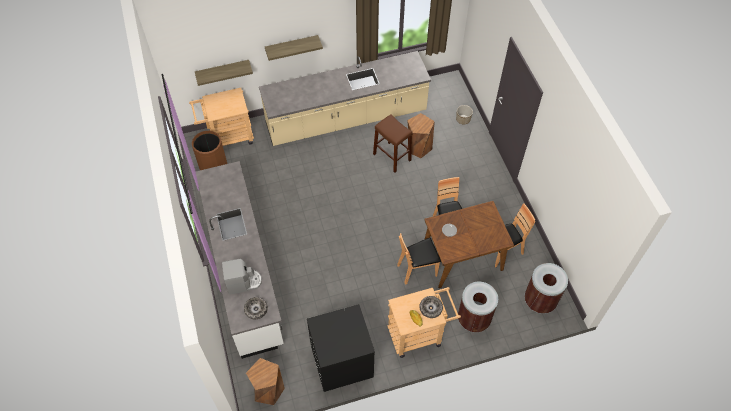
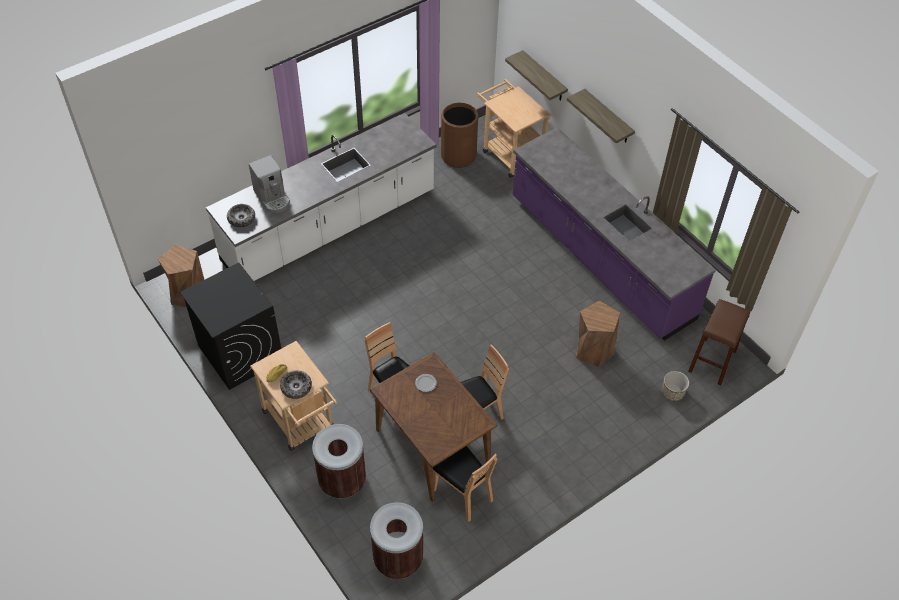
camera: 70 degrees right, 5 degrees down
(346, 118) = (600, 258): beige counter -> purple counter
(392, 157) = (561, 324): brown stool -> brown stool (712, 361)

